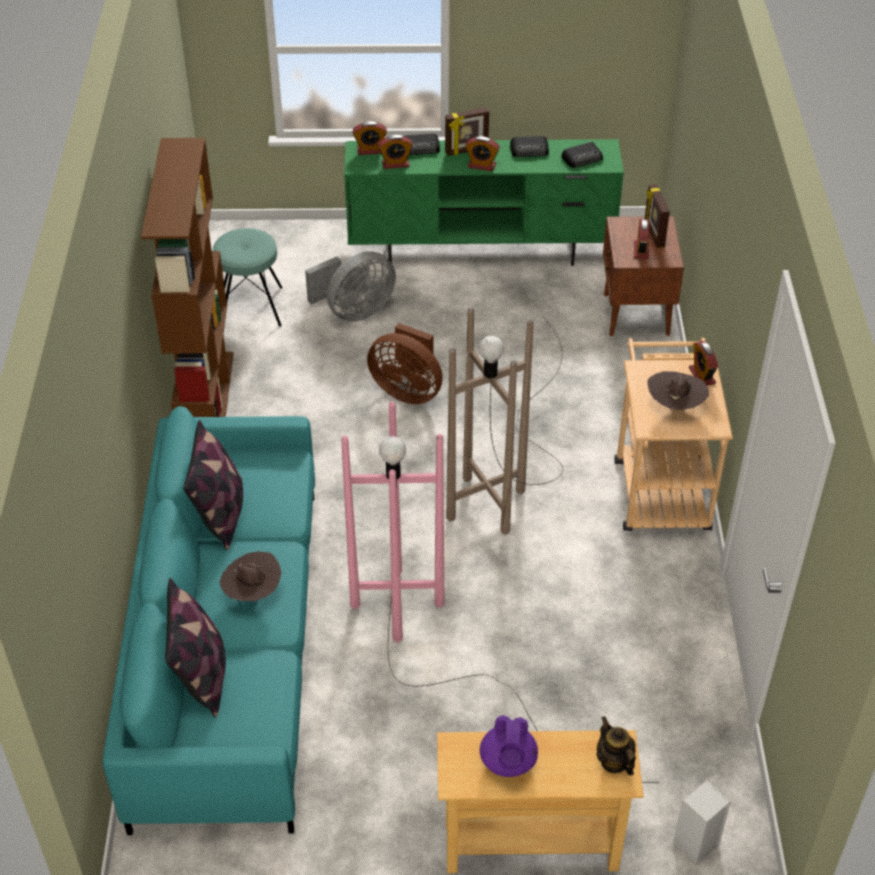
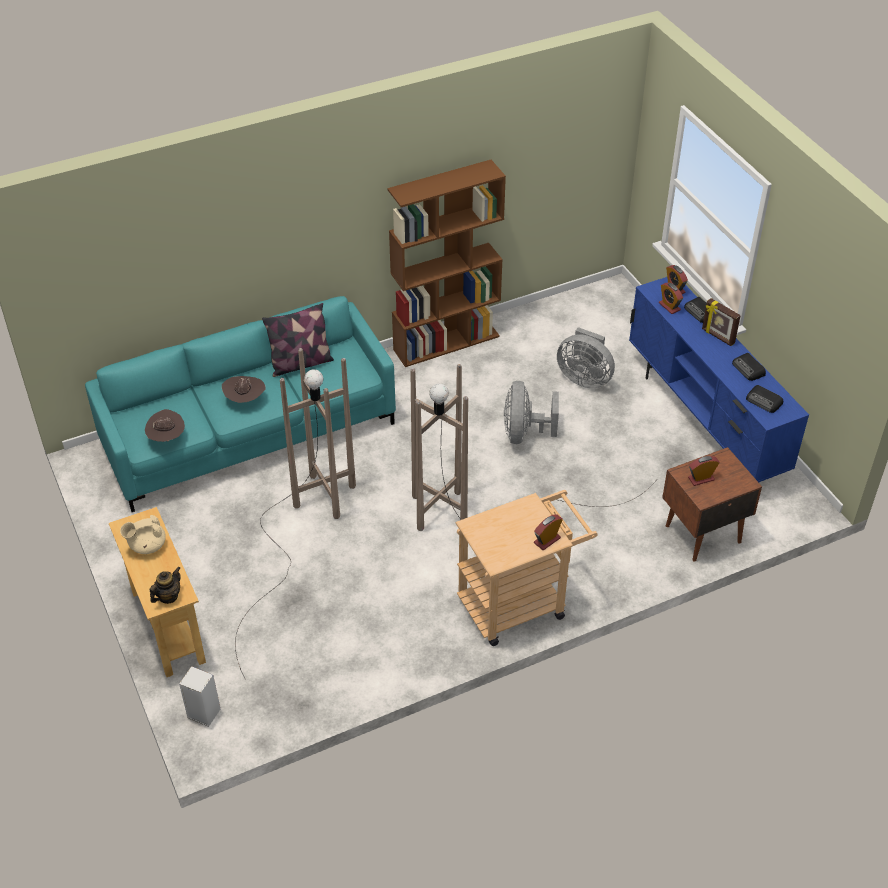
camera: 65 degrees right, 0 degrees up
(202, 675) = (173, 403): pillow -> none
(251, 307) = (550, 327): turquoise stool -> none
(407, 390) = (524, 433): brown fan -> grey fan
(443, 654) = (297, 533): pink floor lamp -> brown floor lamp
(481, 165) = (706, 350): alarm clock -> none
(482, 251) = (705, 421): green tv stand -> blue tv stand
(508, 762) = (147, 546): purple teapot -> beige teapot
(653, 234) = (727, 480): picture frame -> none
(675, 406) = (503, 534): brown hat -> brown hat (167, 438)

